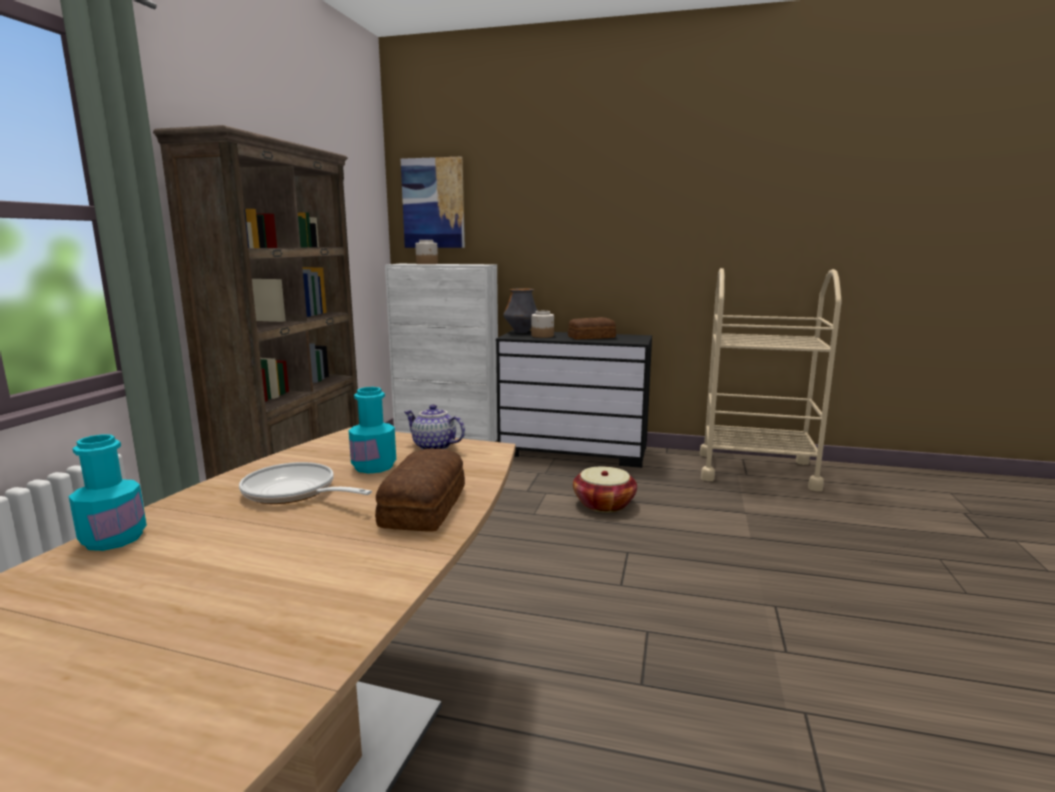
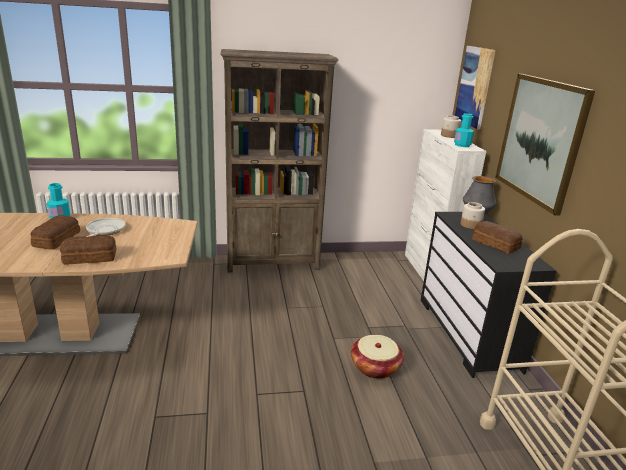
camera: 65 degrees right, 10 degrees up
(271, 542) = (55, 240): none -> bread
(374, 466) = (138, 238): turquoise bottle -> turquoise bottle (462, 145)
(433, 447) = (171, 244): teapot -> none
(577, 231) = (540, 140): none -> picture

